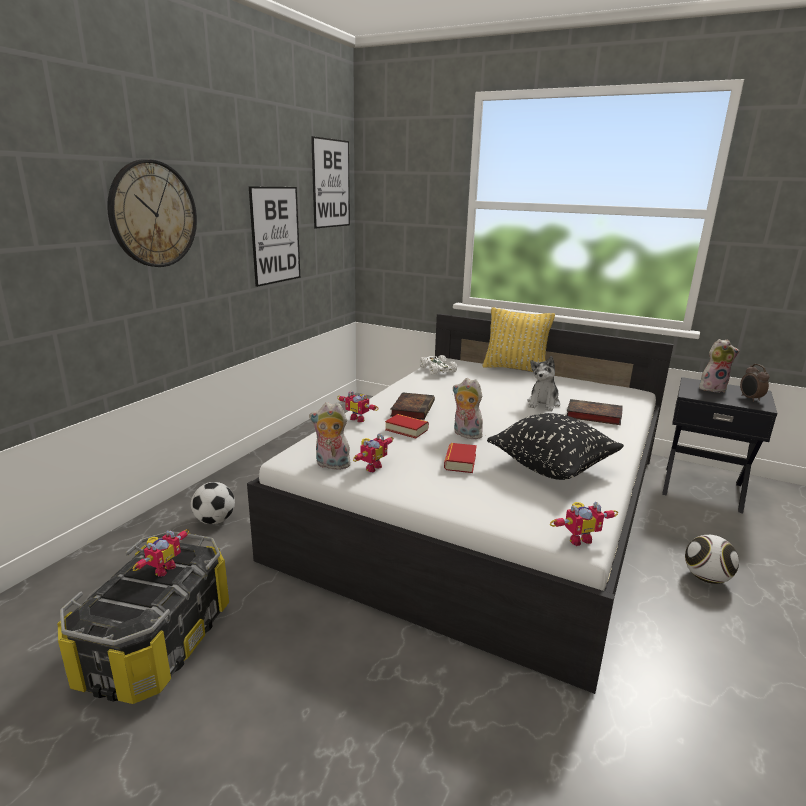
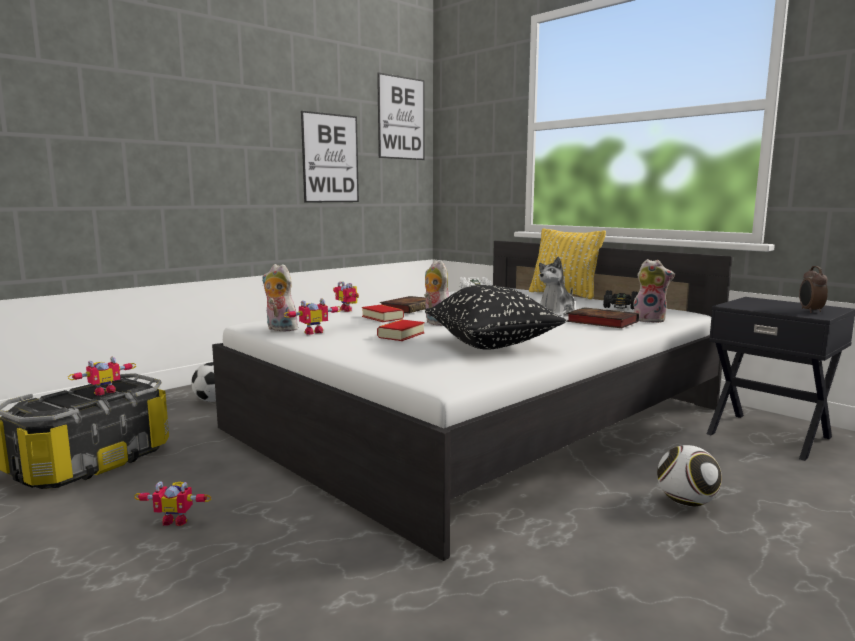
camera: 20 degrees right, 10 degrees down
(153, 214) = (197, 124): wall clock -> none
(578, 538) = (441, 380): toy robot -> toy robot (176, 520)
(579, 386) = (620, 306): none -> black toy car
(712, 388) = (771, 303): plush toy -> plush toy (649, 320)

